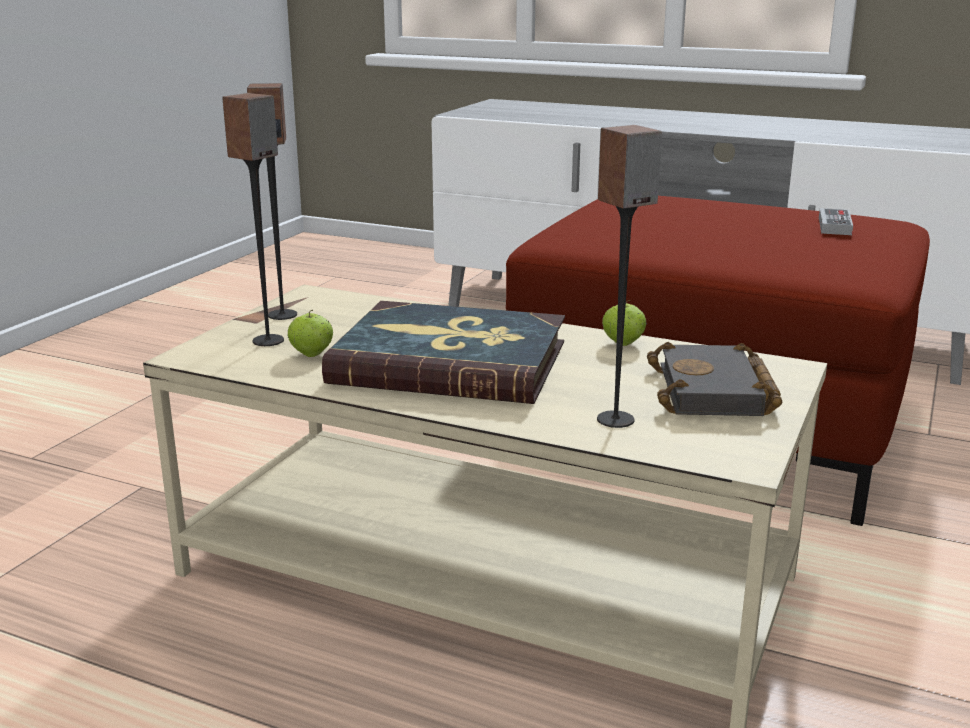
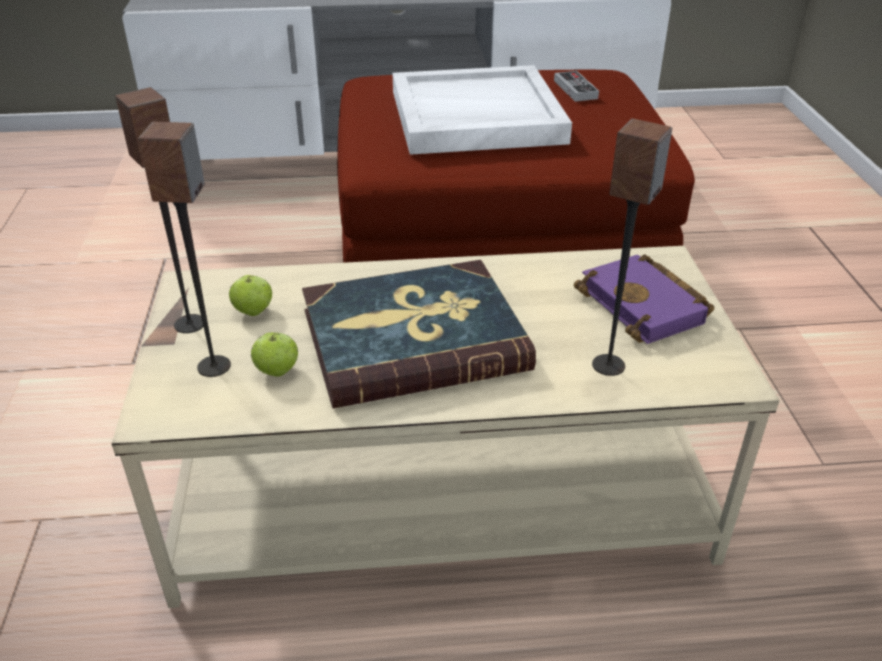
camera: 30 degrees left, 15 degrees up
(623, 343) = (526, 268): apple -> apple (253, 311)
(691, 228) = (475, 117): none -> white tray
(716, 393) = (647, 307): black book -> purple book

